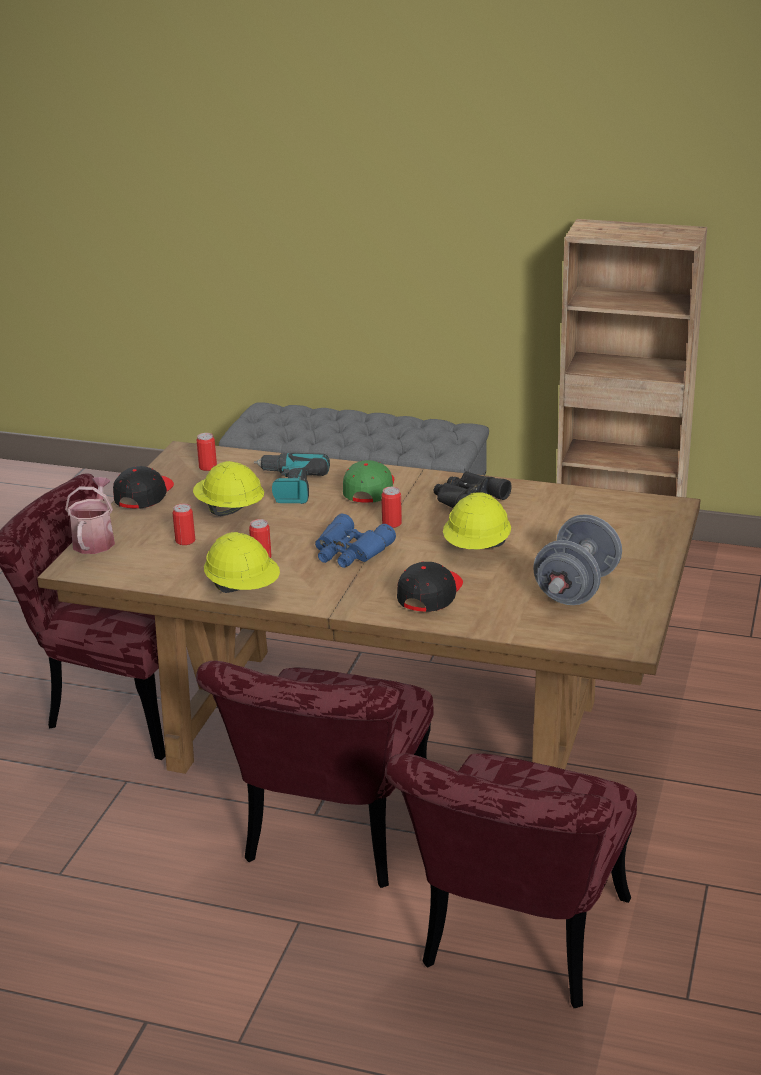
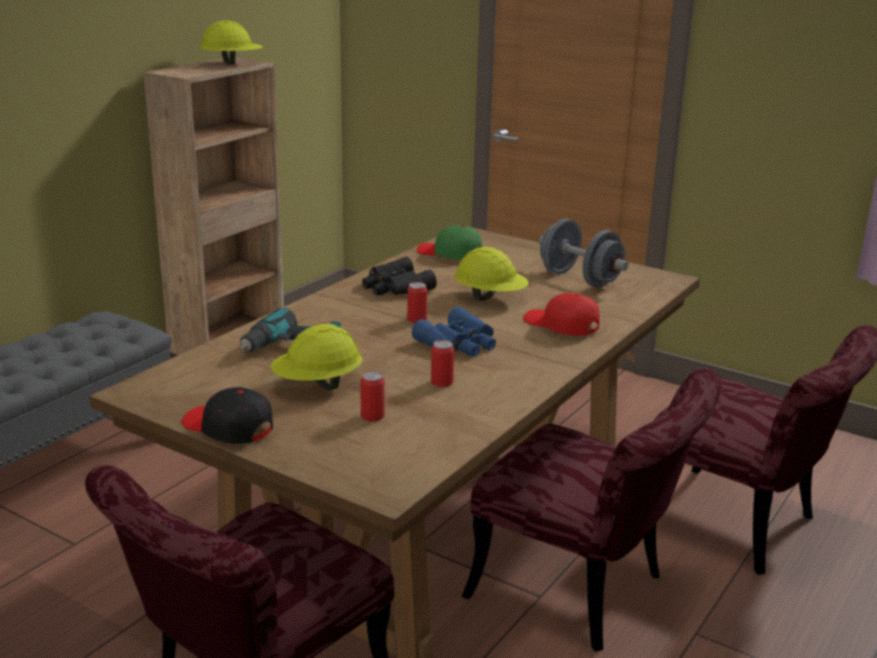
camera: 75 degrees left, 5 degrees down
(95, 540) = (323, 469): watering can -> none
(207, 467) = (193, 384): can -> none
(243, 589) = (505, 399): yellow hard hat -> yellow hard hat (232, 64)
(369, 489) = (336, 318): green cap -> green cap (450, 253)
(430, 594) = (561, 325): black cap -> red cap

